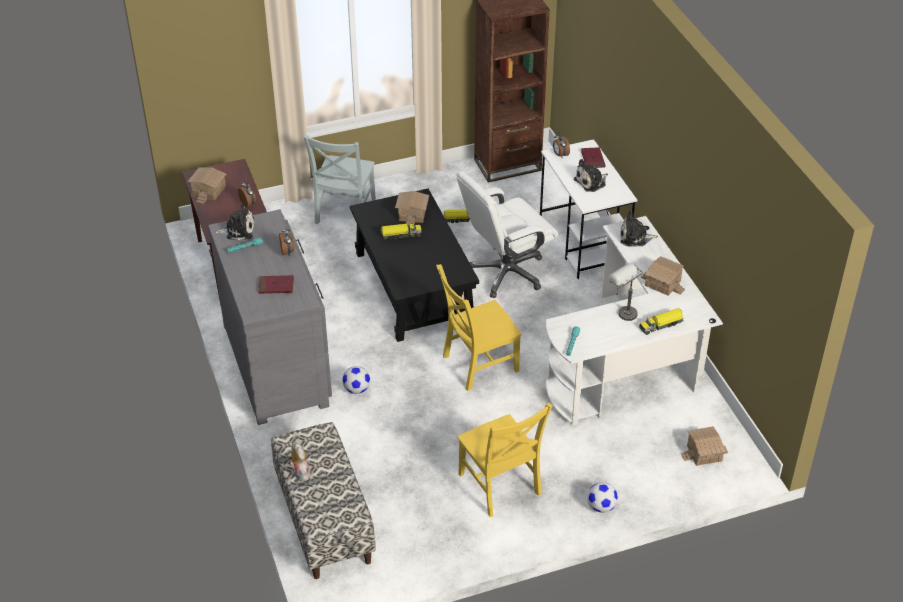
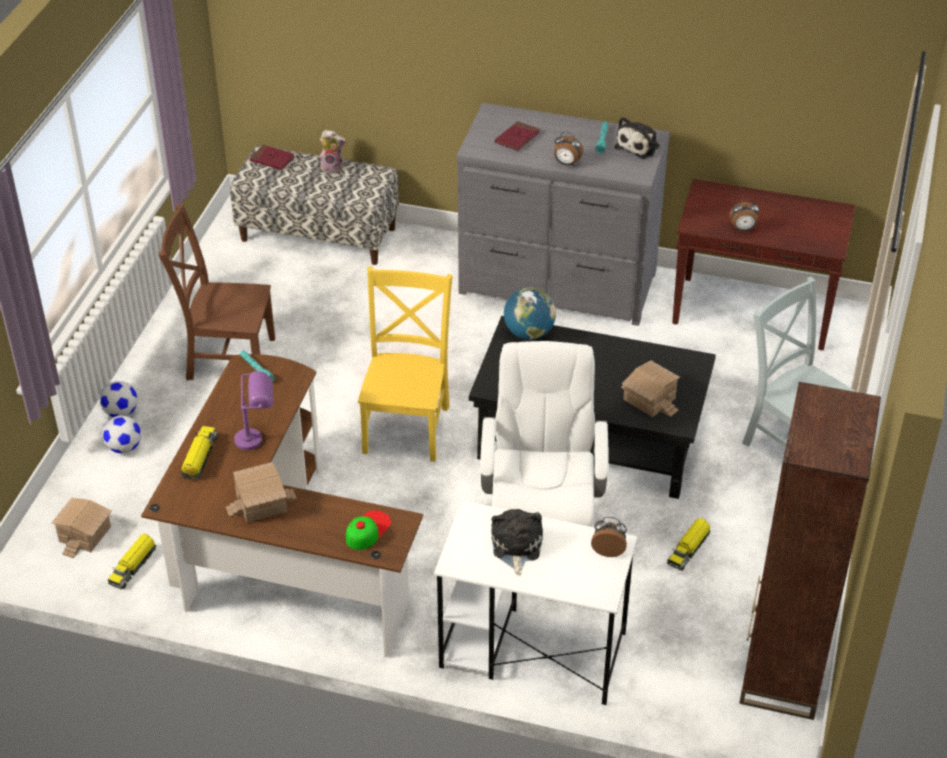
camera: 125 degrees right, 0 degrees up
(210, 191) = (795, 211): toy house -> none
(357, 389) = (463, 322): football -> football (124, 448)
(400, 235) = (616, 370): toy truck -> toy truck (133, 566)
(401, 281) = (529, 333): none -> globe
(500, 487) = (226, 357): yellow chair -> brown chair
(592, 159) = (567, 580): red book -> red book (272, 159)
(622, 311) = (258, 439): grey table lamp -> purple table lamp
(630, 362) = (276, 558): white desk -> brown desk
(635, 237) = (367, 530): plush toy -> cap

